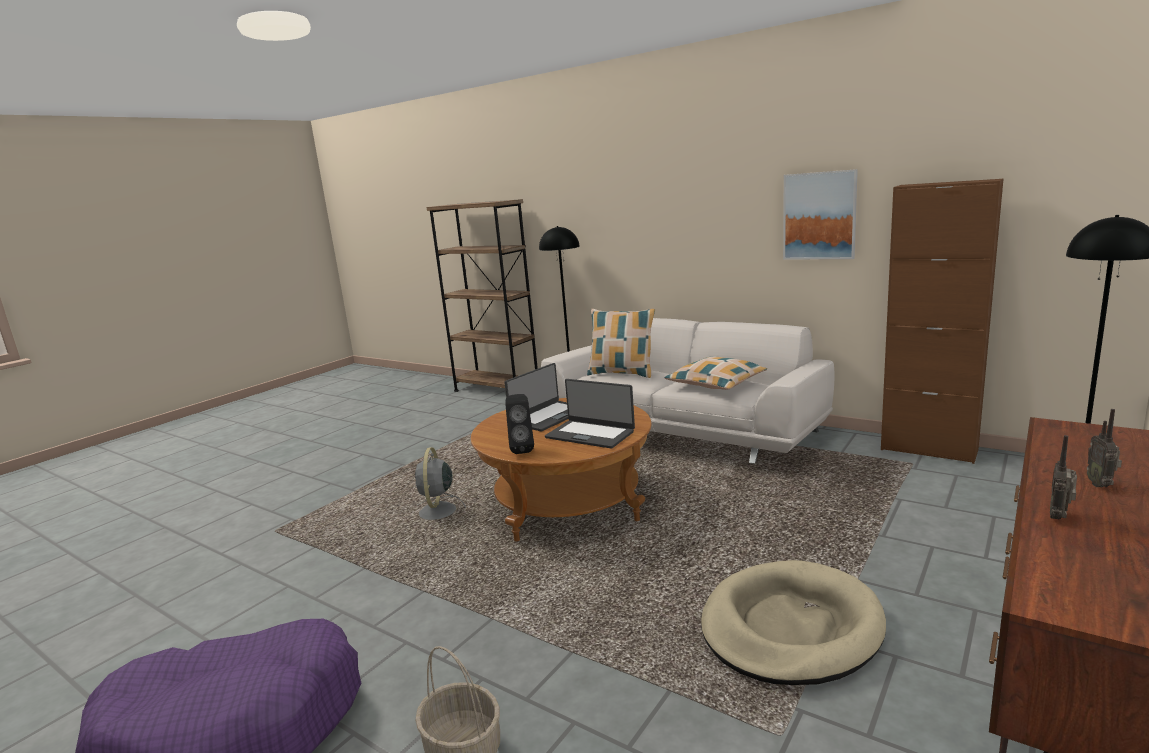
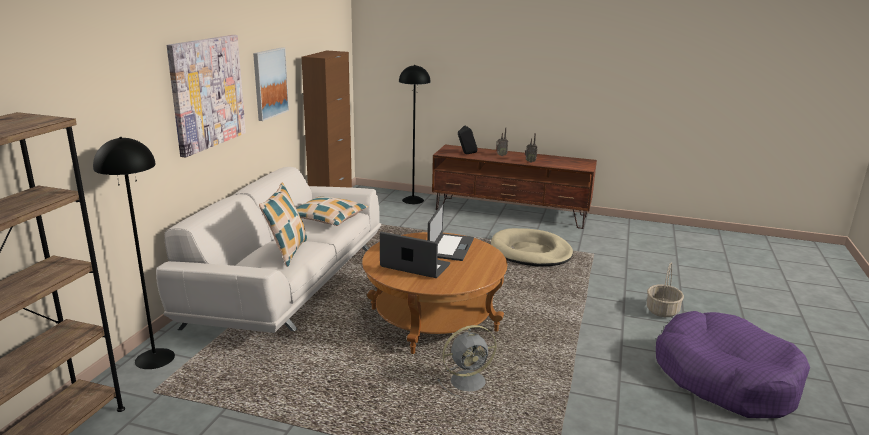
camera: 110 degrees left, 5 degrees up
(522, 449) = (486, 266): black speaker -> black speaker (466, 154)
(696, 211) = (207, 93): none -> picture

